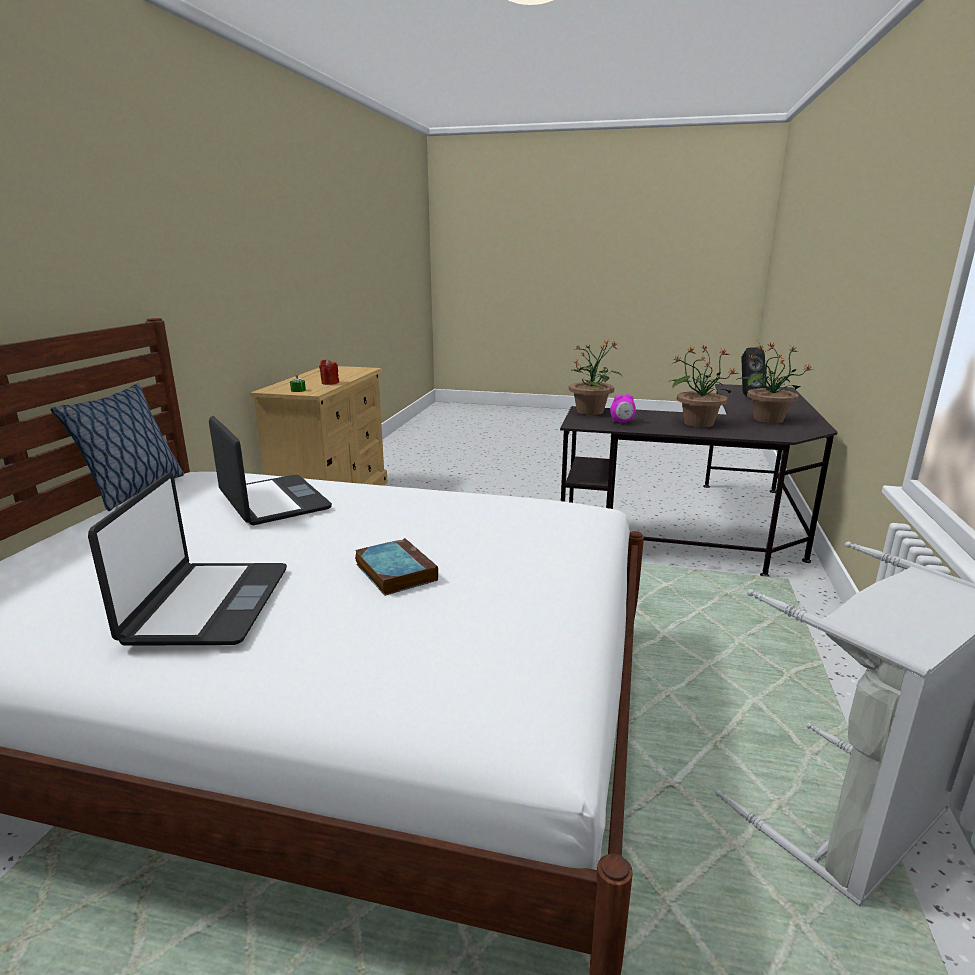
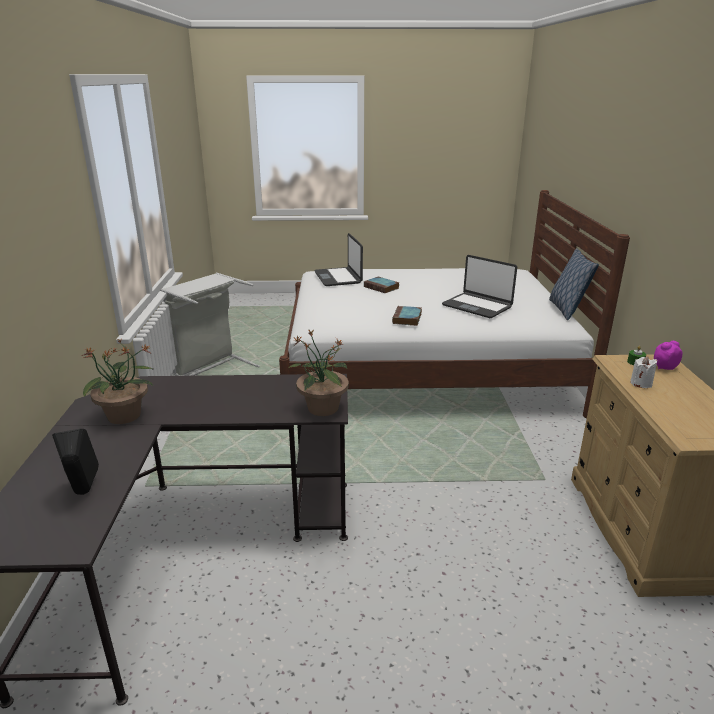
camera: 165 degrees right, 5 degrees up
(207, 604) = (431, 275): laptop -> laptop (338, 277)
(330, 383) = (641, 383): red candle -> white candle
(423, 494) = (407, 319): none -> book
(622, 422) = (288, 390): alarm clock -> alarm clock (664, 367)
(697, 423) = (210, 397): potted plant -> none

